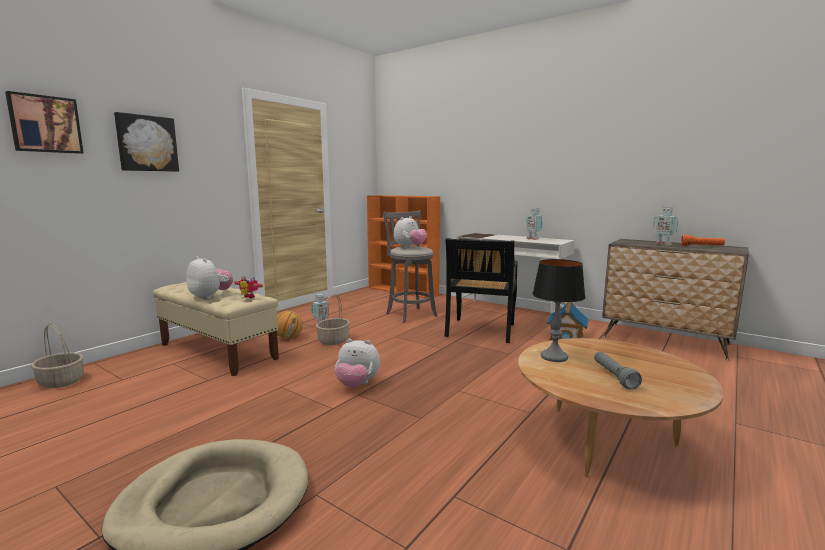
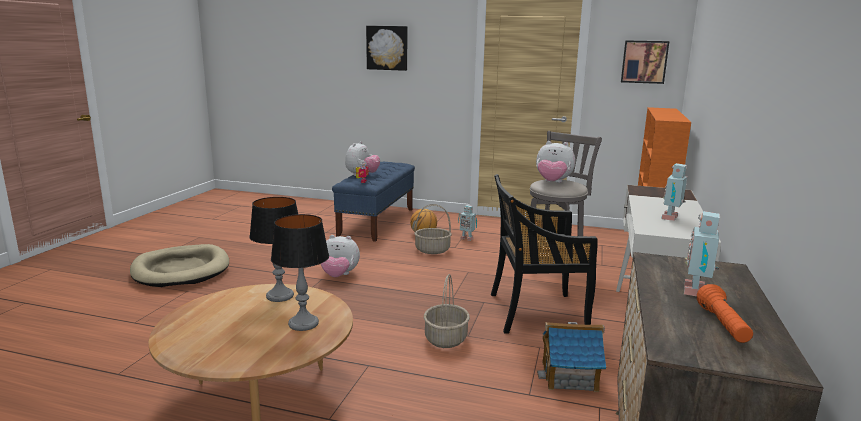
camera: 70 degrees right, 5 degrees up
(45, 124) = (329, 38): picture -> picture (644, 62)
(62, 381) = (308, 204): basket -> basket (446, 339)
(217, 351) = (377, 222): beige bench -> blue bench
(357, 385) = (339, 275): plush toy -> plush toy turned 75 degrees counterclockwise
(612, 351) = (303, 323): none -> table lamp
(614, 377) = (231, 321): grey flashlight -> none

